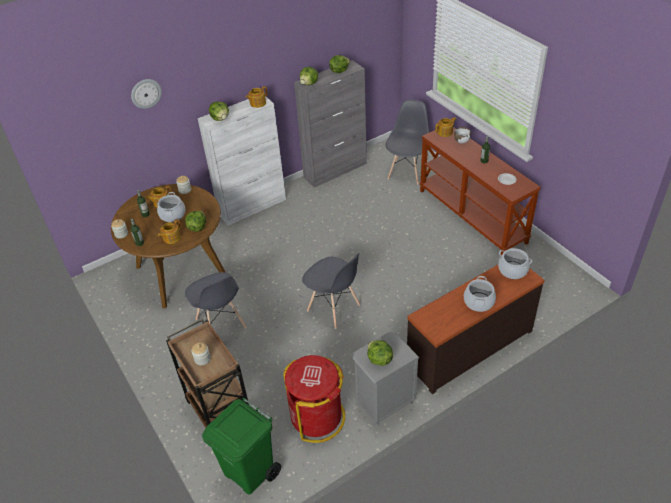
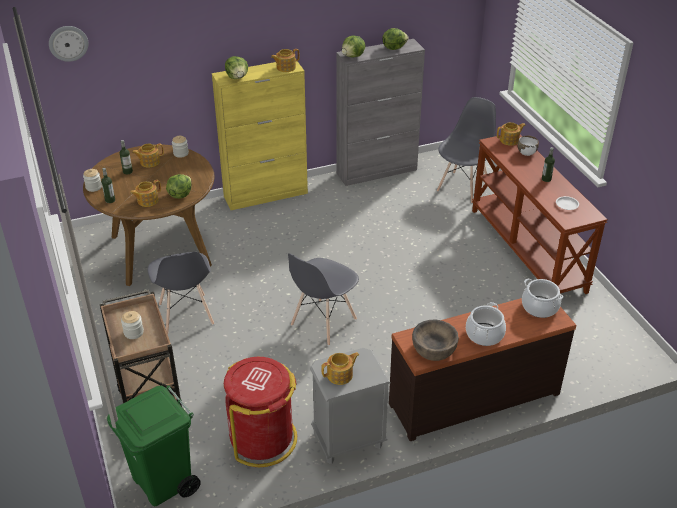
camera: 10 degrees right, 5 degrees down
(146, 93) = (153, 31): wall clock -> wall clock (68, 43)
(172, 215) = (157, 177): cooking pot -> none
(253, 206) = (266, 195): white cabinet -> yellow cabinet
(333, 308) = (323, 322): grey chair -> grey chair turned 75 degrees clockwise
(379, 359) = (340, 375): lettuce -> teapot
(444, 322) = (434, 349): none -> brown bowl

